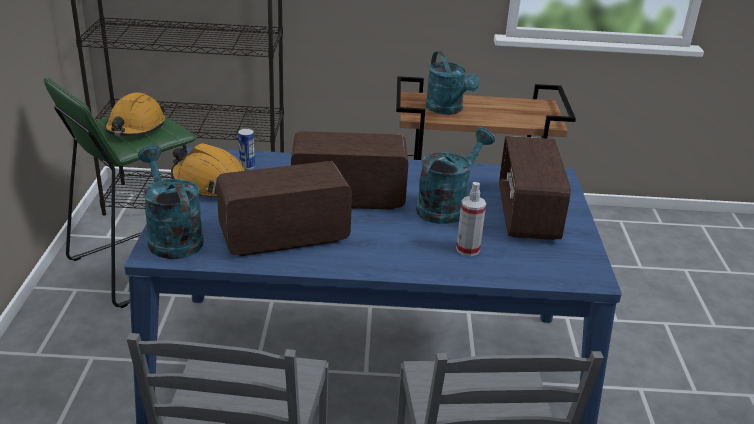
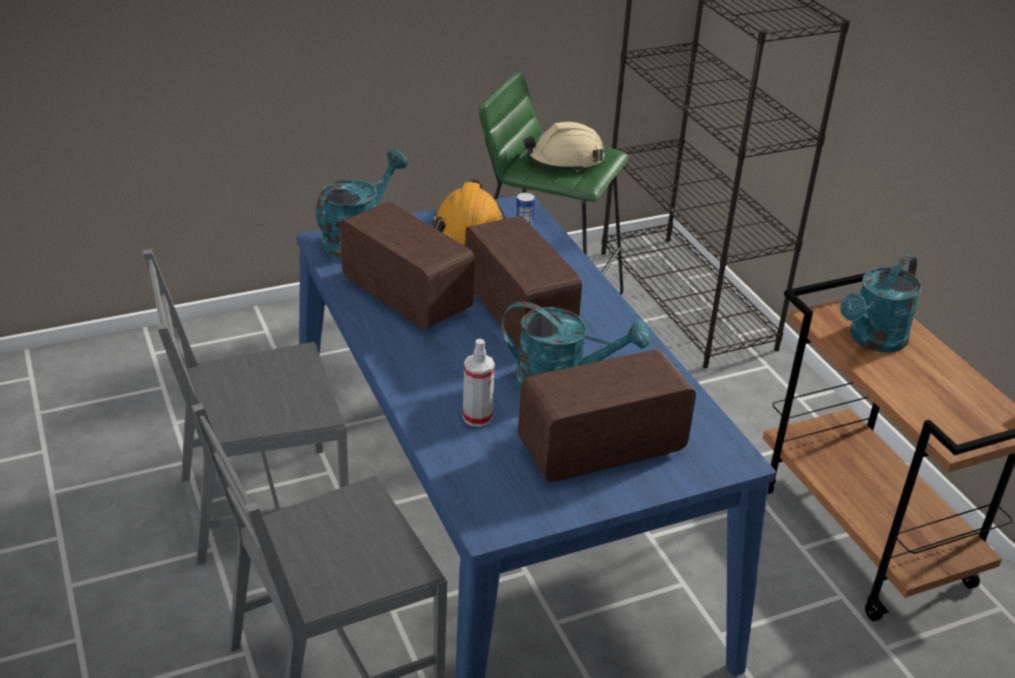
camera: 65 degrees right, 5 degrees up
(135, 128) = (564, 160): orange hard hat -> beige hard hat

